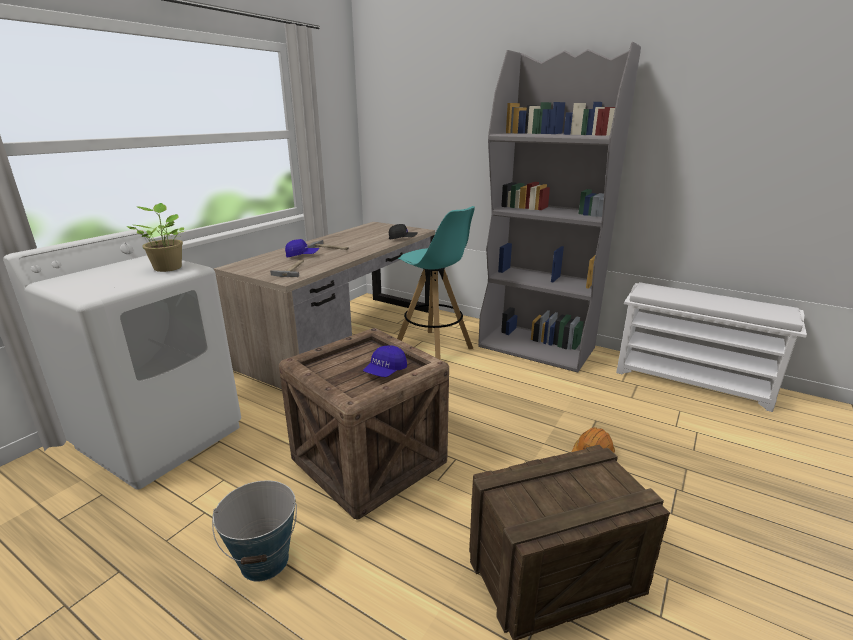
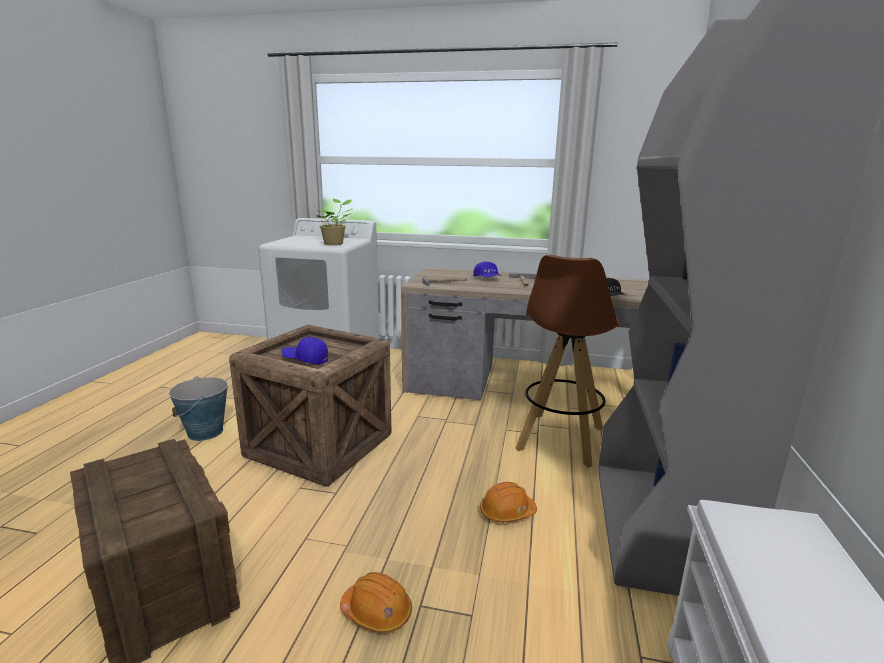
camera: 70 degrees right, 5 degrees down
(434, 348) = (560, 439): turquoise stool -> brown stool
(509, 387) = (507, 512): none -> orange hard hat

